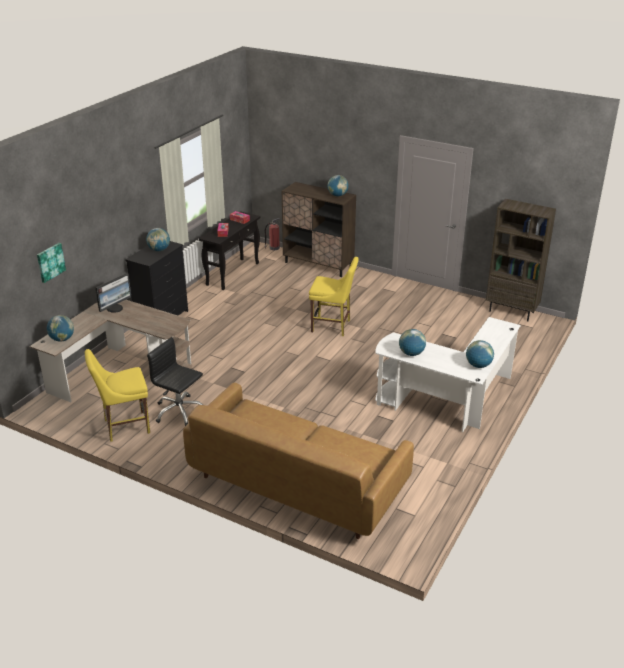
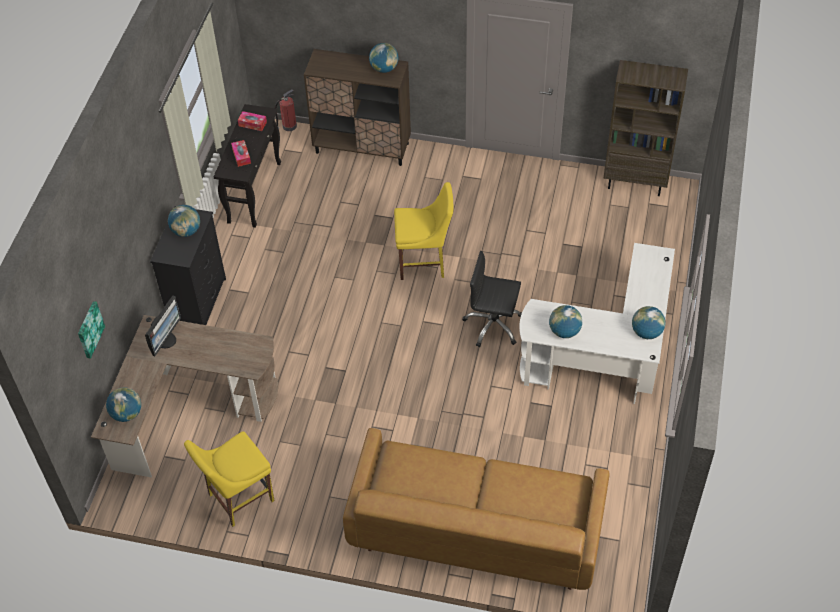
camera: 15 degrees left, 20 degrees up
(179, 411) = (294, 457): black office chair -> black office chair (493, 325)

